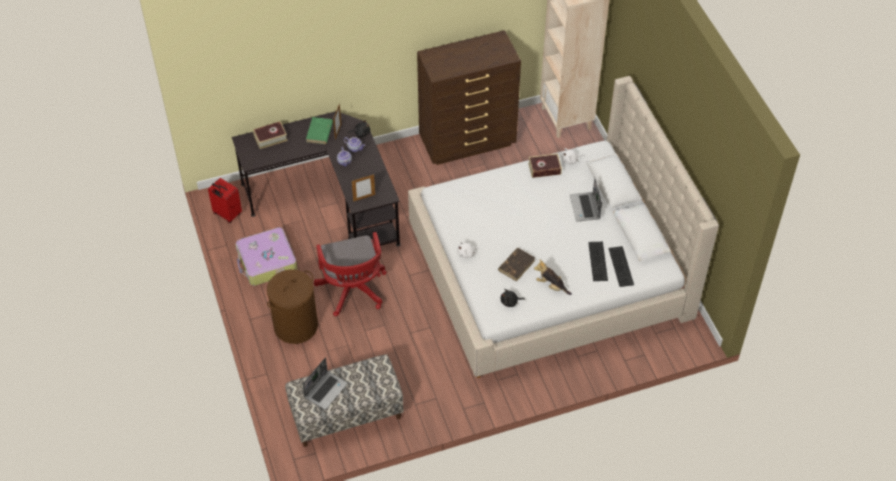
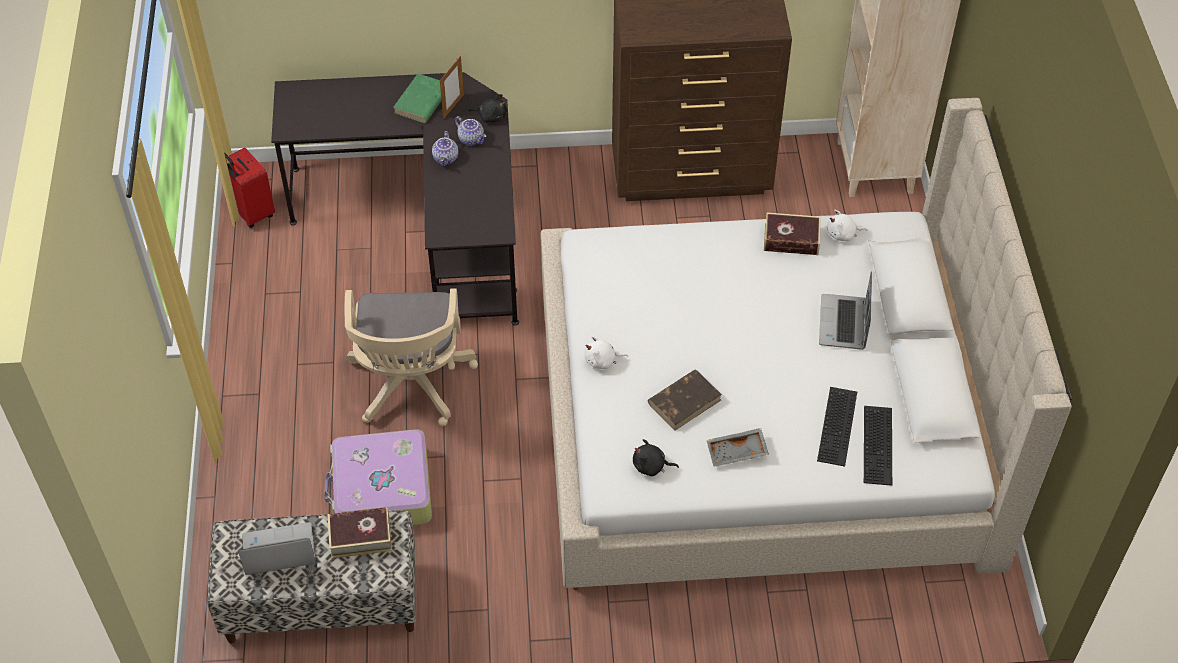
camera: 15 degrees right, 0 degrees up
(267, 262) = (286, 306): suitcase -> suitcase (381, 491)
(270, 138) = (337, 95): book -> book (360, 537)
(295, 325) = (293, 424): brown laundry basket -> none
(326, 390) = (278, 551): laptop -> laptop turned 150 degrees counterclockwise
(353, 291) = (411, 386): red office chair -> beige office chair
(364, 197) = (456, 226): picture frame -> none
(551, 286) = (737, 453): plush toy -> grey tray

